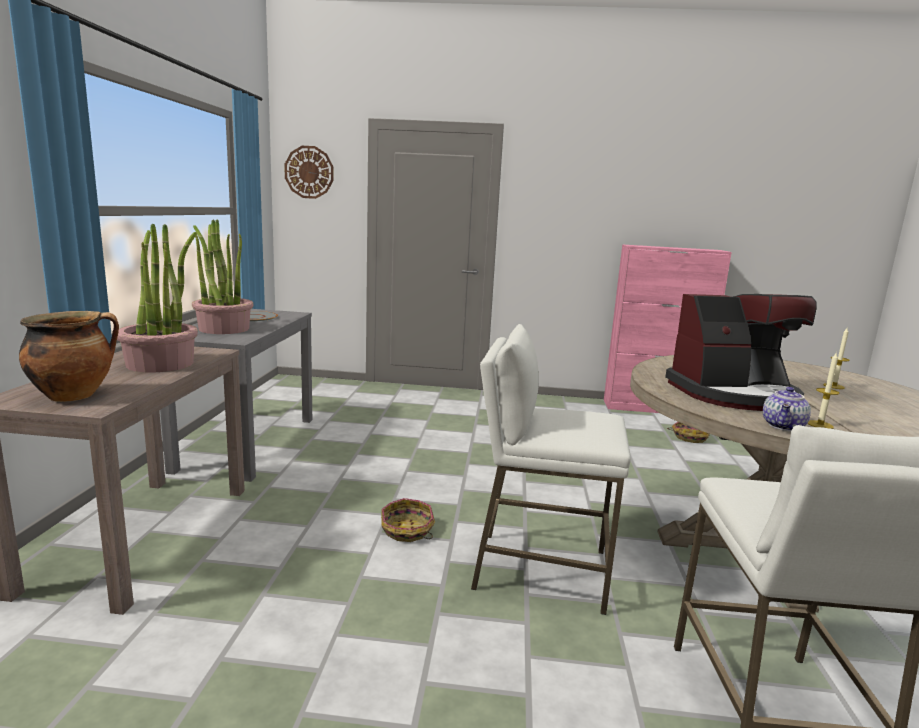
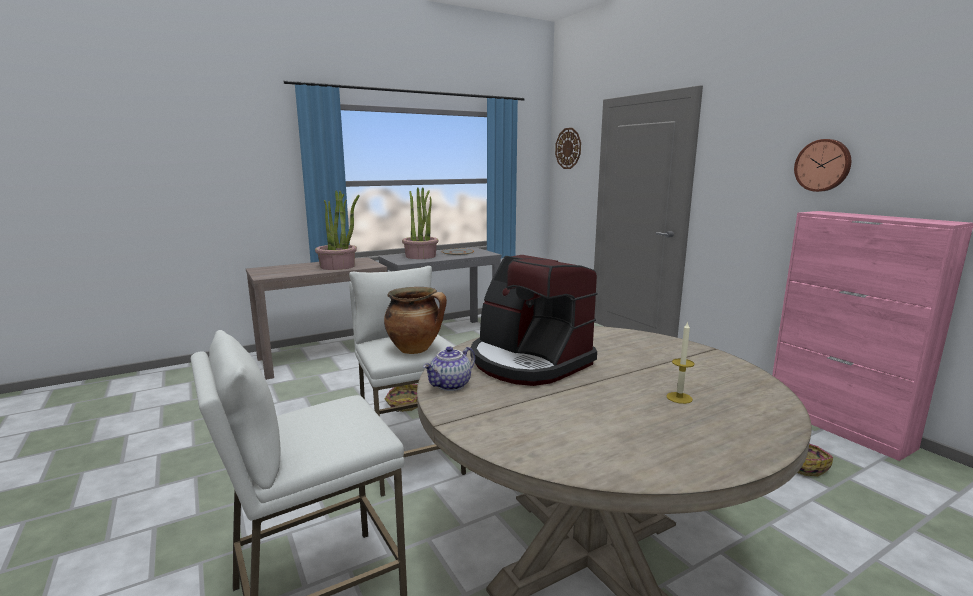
camera: 55 degrees right, 0 degrees up
(75, 395) = (275, 271): cooking pot -> cooking pot (416, 349)
(622, 208) = (823, 165): none -> wall clock
(784, 426) = (451, 385): teapot -> teapot turned 45 degrees counterclockwise
(820, 425) = (484, 398): candle -> none

